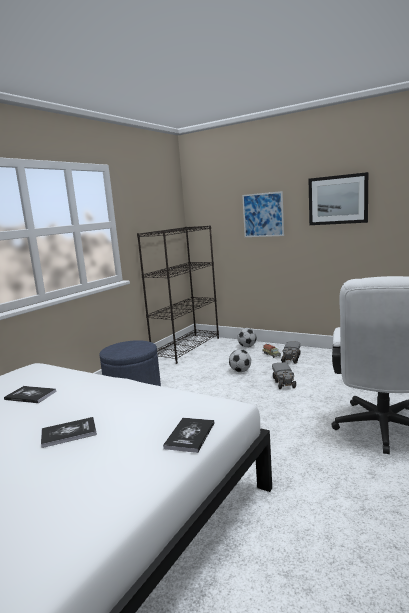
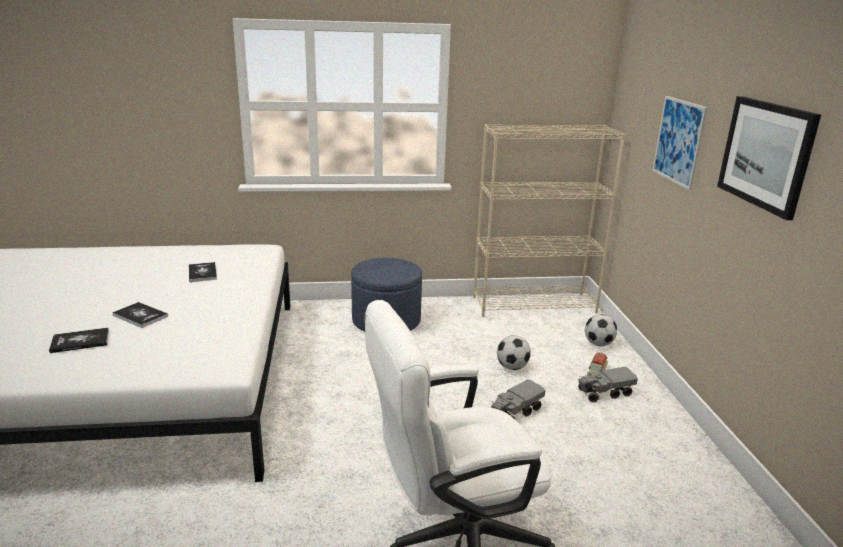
camera: 50 degrees right, 10 degrees up
(187, 348) = (534, 304): black bookcase -> beige bookcase
(190, 435) = (154, 369): book -> book (80, 341)

